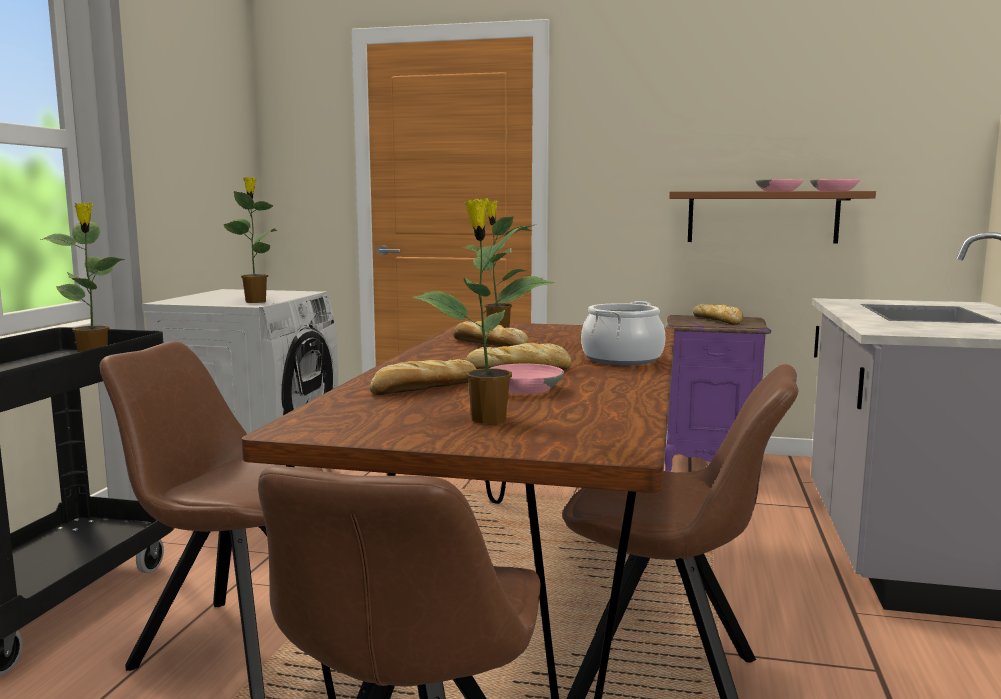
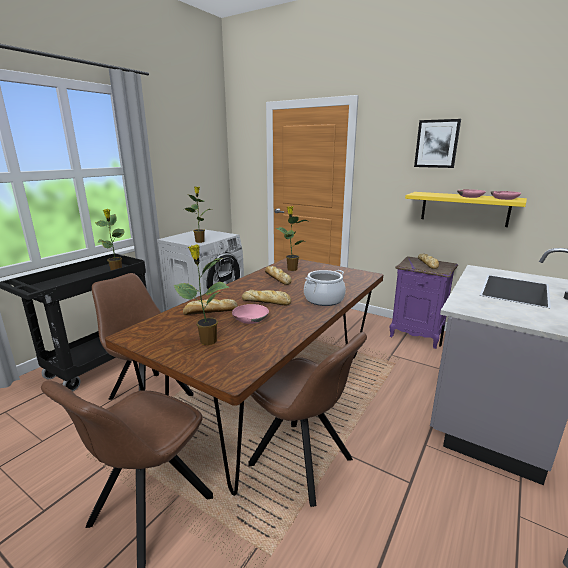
camera: 20 degrees right, 10 degrees up
(703, 105) = (437, 144): none -> picture
(762, 217) = (464, 208): brown shelf -> yellow shelf

